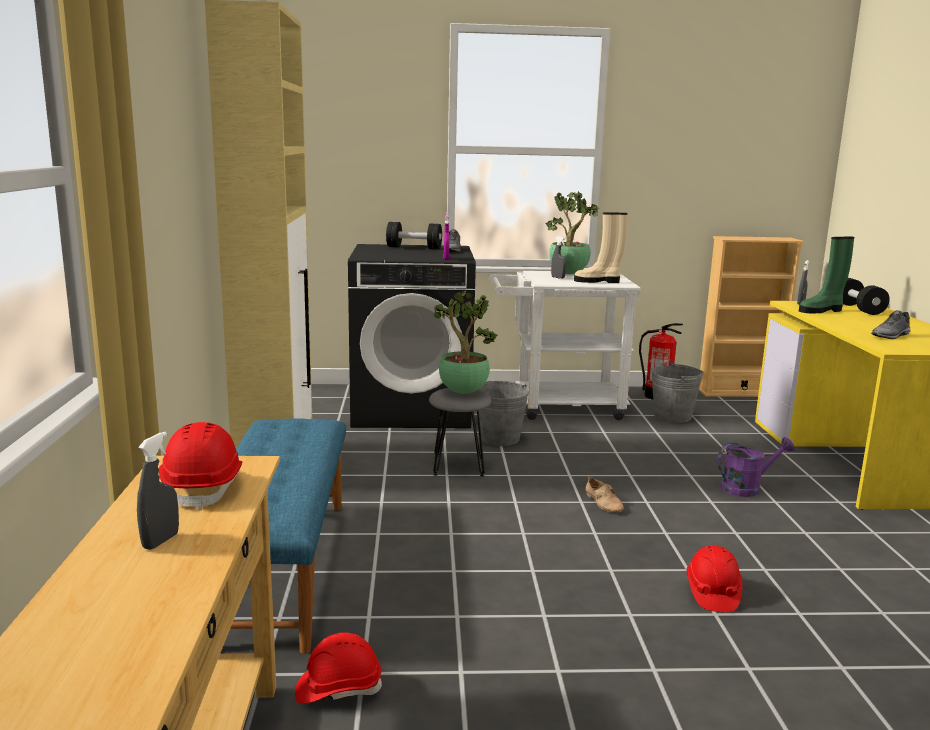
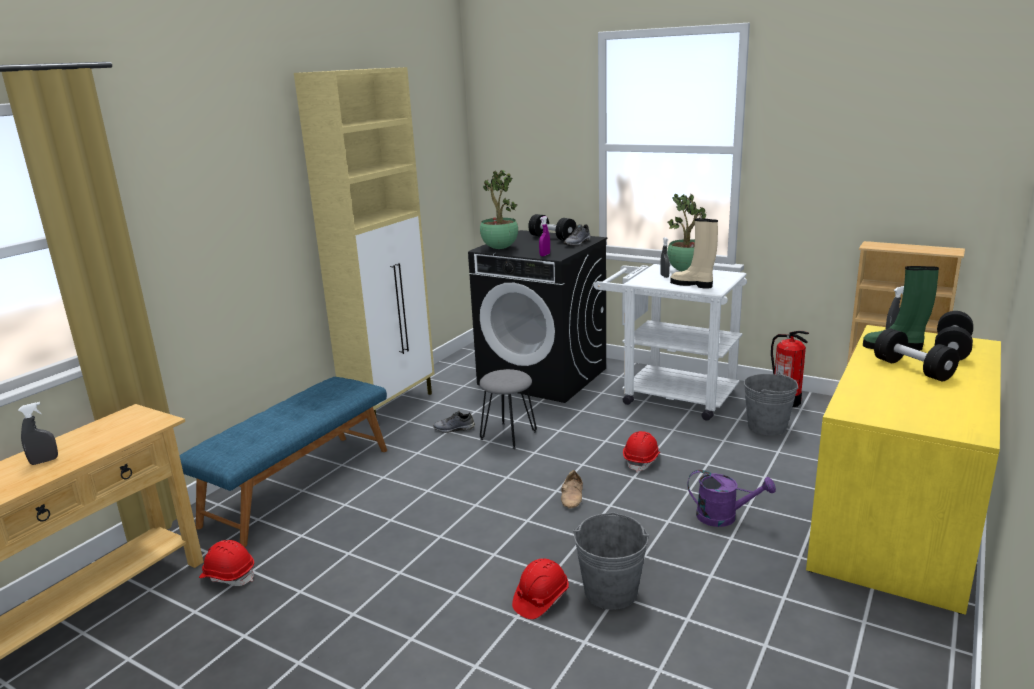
camera: 35 degrees right, 5 degrees up
(204, 487) = (116, 432): red hard hat -> red hard hat (642, 460)
(462, 392) = (507, 376): potted plant -> potted plant (499, 248)
(499, 438) = (574, 417): grey bucket -> grey bucket (611, 592)
(865, 321) = (913, 369): none -> black dumbbell
(891, 336) = (894, 394): grey shoe -> grey shoe (454, 429)

